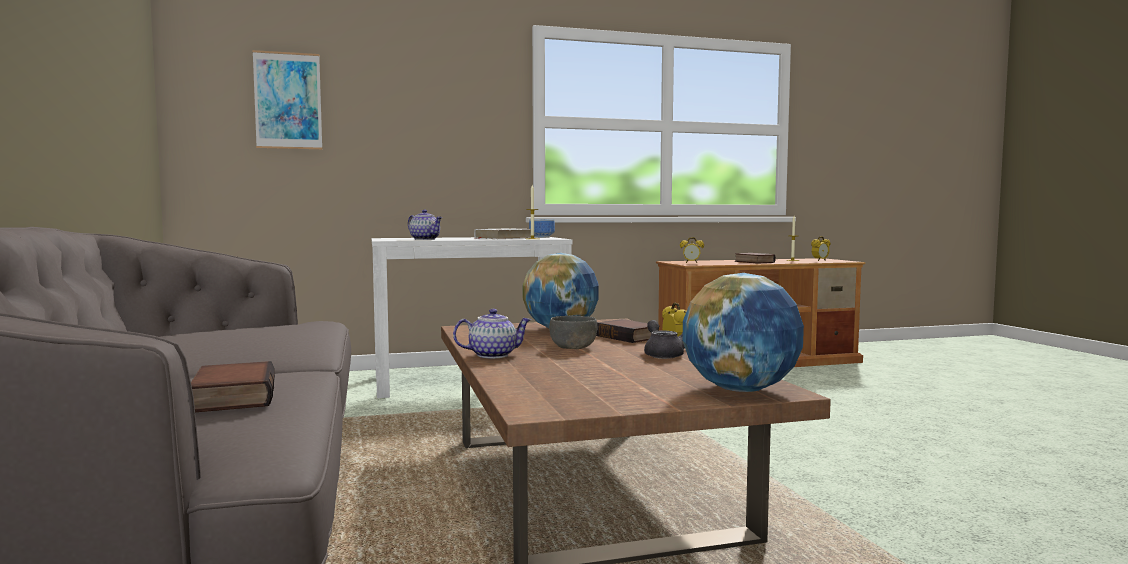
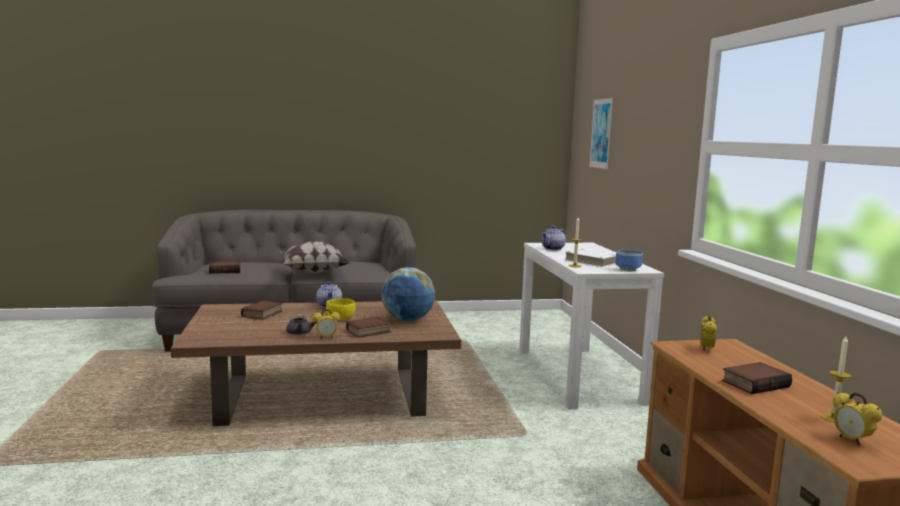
camera: 95 degrees right, 5 degrees up
(276, 349) = (312, 272): none -> pillow
(572, 347) = (341, 318): grey bowl -> yellow bowl
(572, 378) = (263, 314): none -> book
(741, 390) = (204, 335): globe -> none

